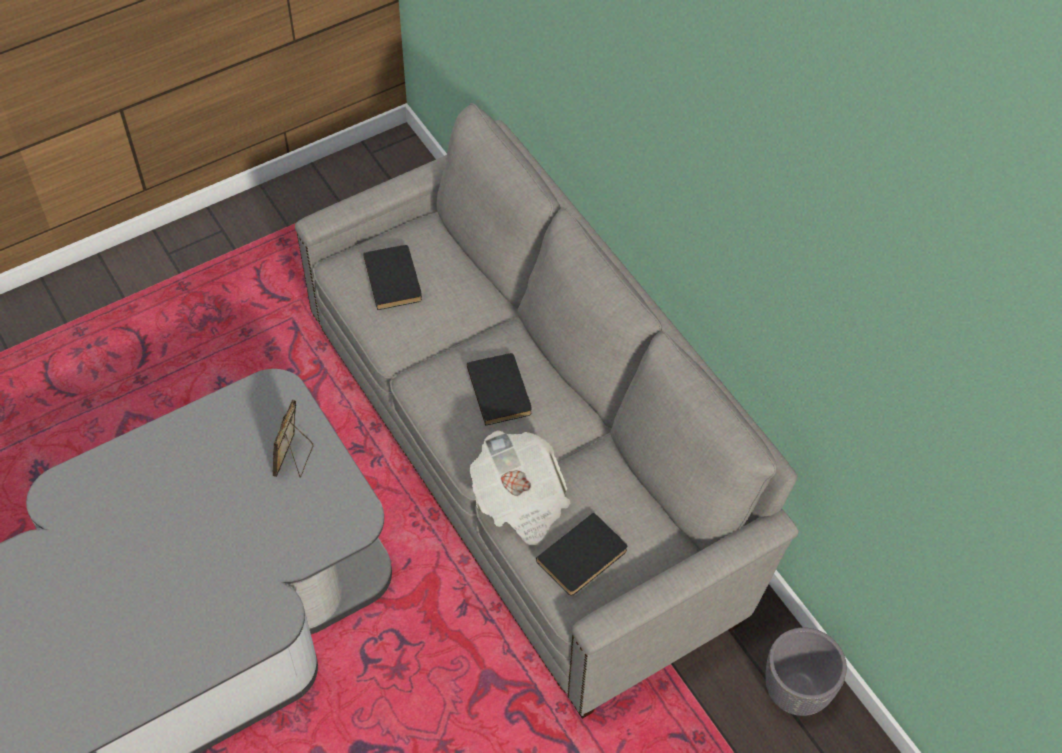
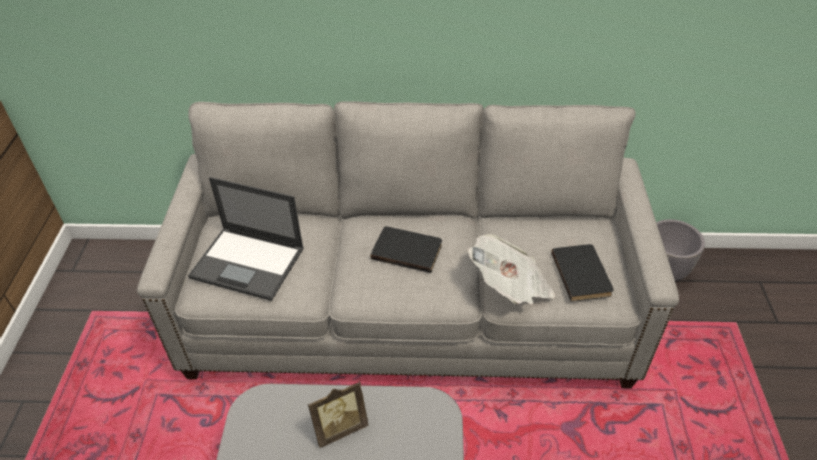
camera: 55 degrees left, 10 degrees down
(294, 459) = (339, 427): picture frame -> picture frame turned 75 degrees counterclockwise
(395, 278) = (249, 263): black book -> laptop

